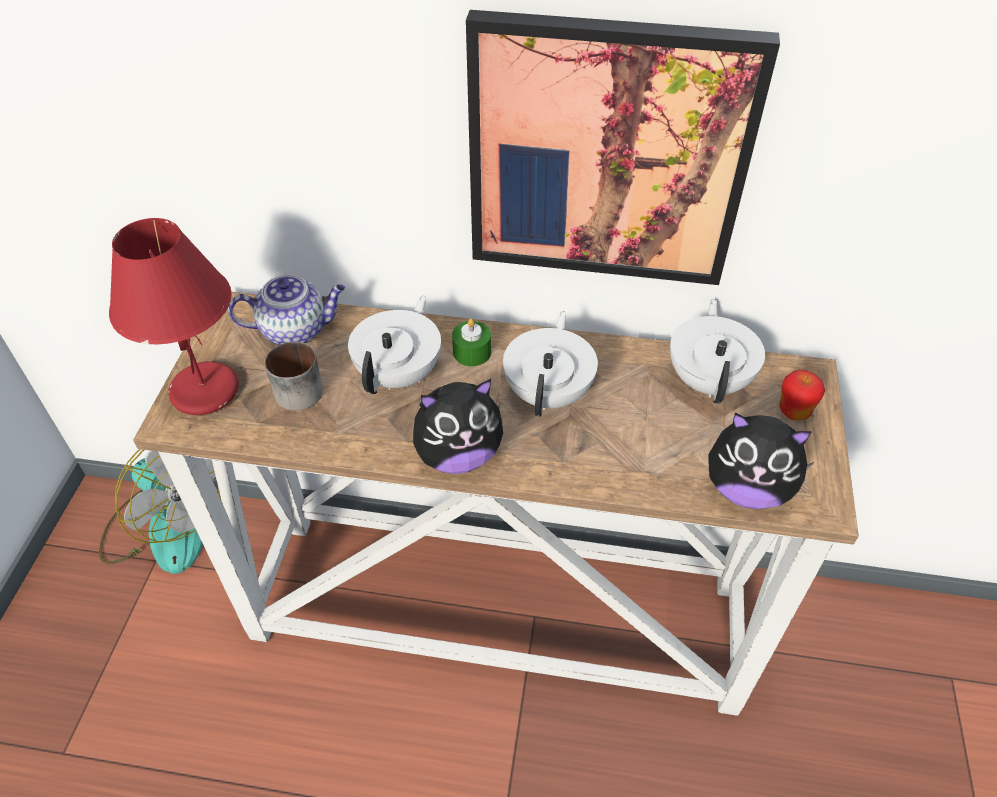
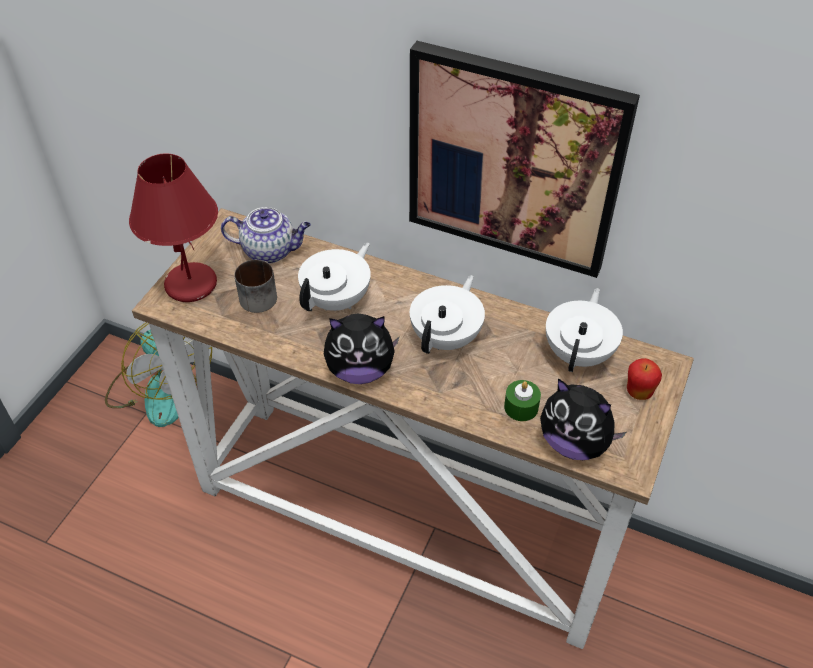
camera: 15 degrees right, 0 degrees up
(472, 352) = (398, 294): green candle -> green candle (521, 407)

